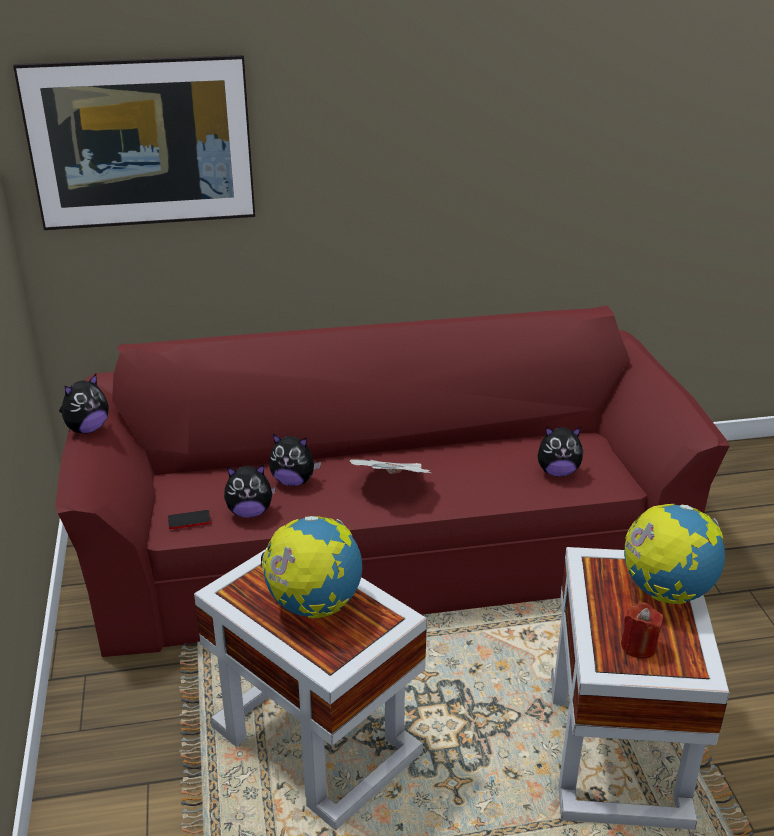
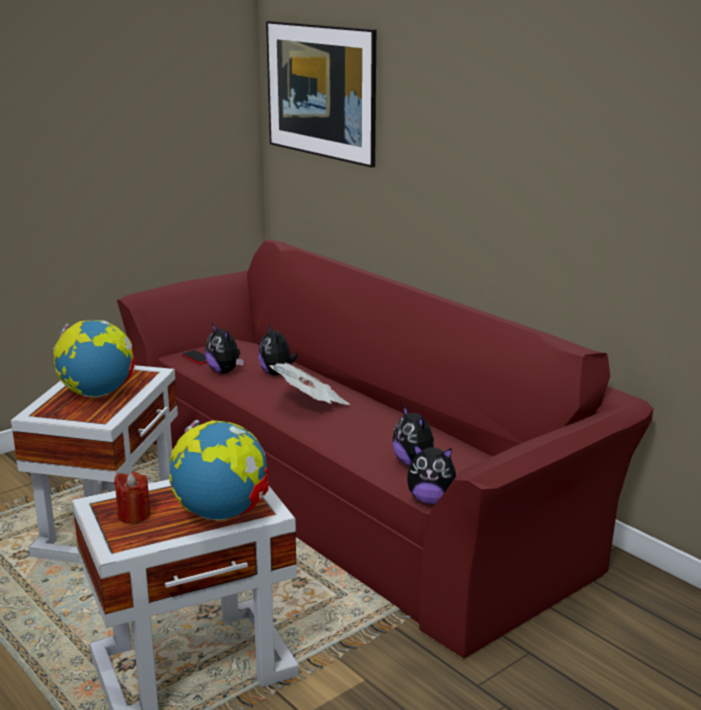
camera: 60 degrees right, 10 degrees down
(87, 429) = (211, 279): plush toy -> plush toy (431, 500)

